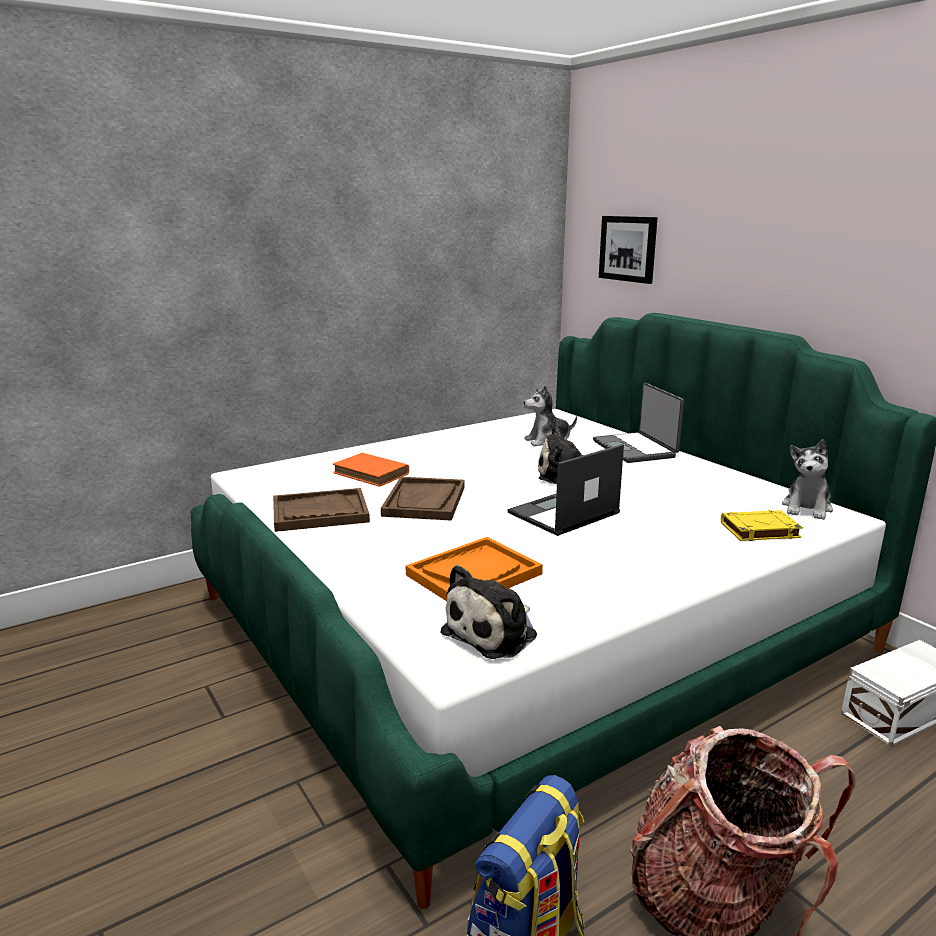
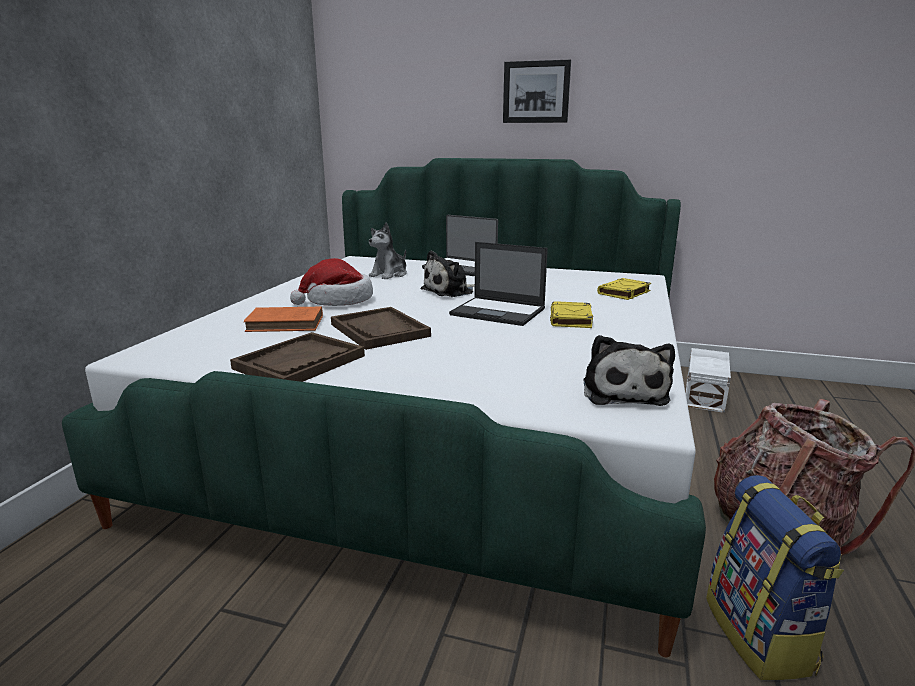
camera: 40 degrees left, 0 degrees up
(449, 460) = (337, 300): none -> hat
(474, 574) = (527, 363): orange tray -> none
(563, 513) = (499, 312): laptop -> laptop turned 75 degrees counterclockwise
(617, 544) = (571, 319): none -> yellow book
(628, 248) = (396, 107): picture -> picture (536, 92)
(807, 508) = (619, 277): plush toy -> none

